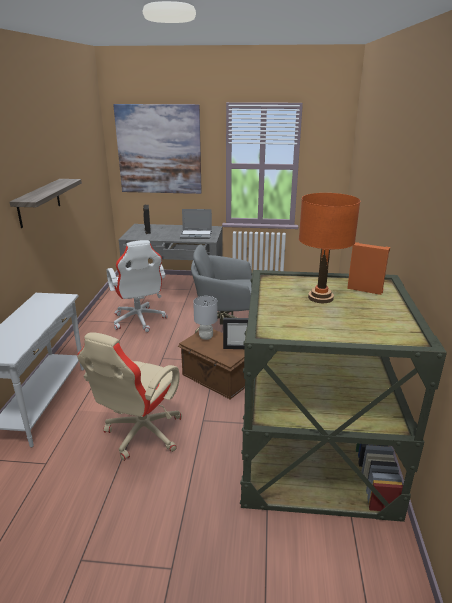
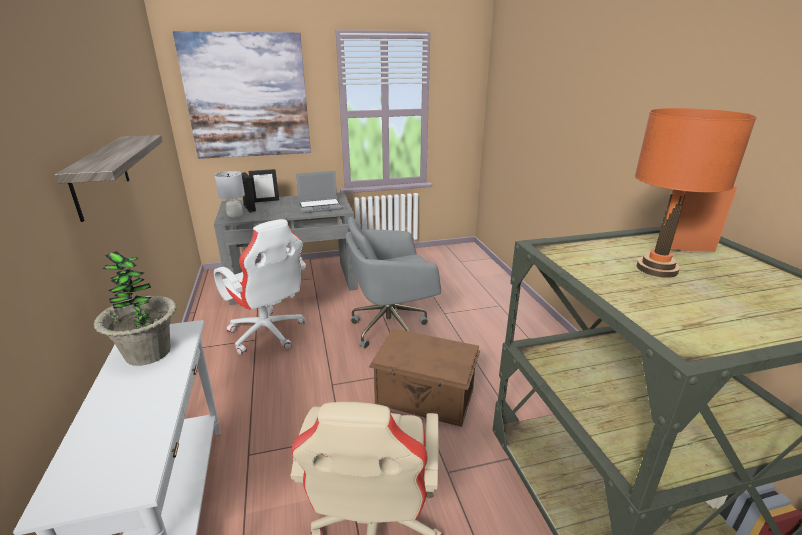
camera: 20 degrees left, 0 degrees up
(41, 305) = (148, 353): none -> potted plant
(205, 337) = (403, 345): grey table lamp -> grey table lamp (235, 216)
(237, 347) = (455, 352): picture frame -> picture frame (266, 200)

